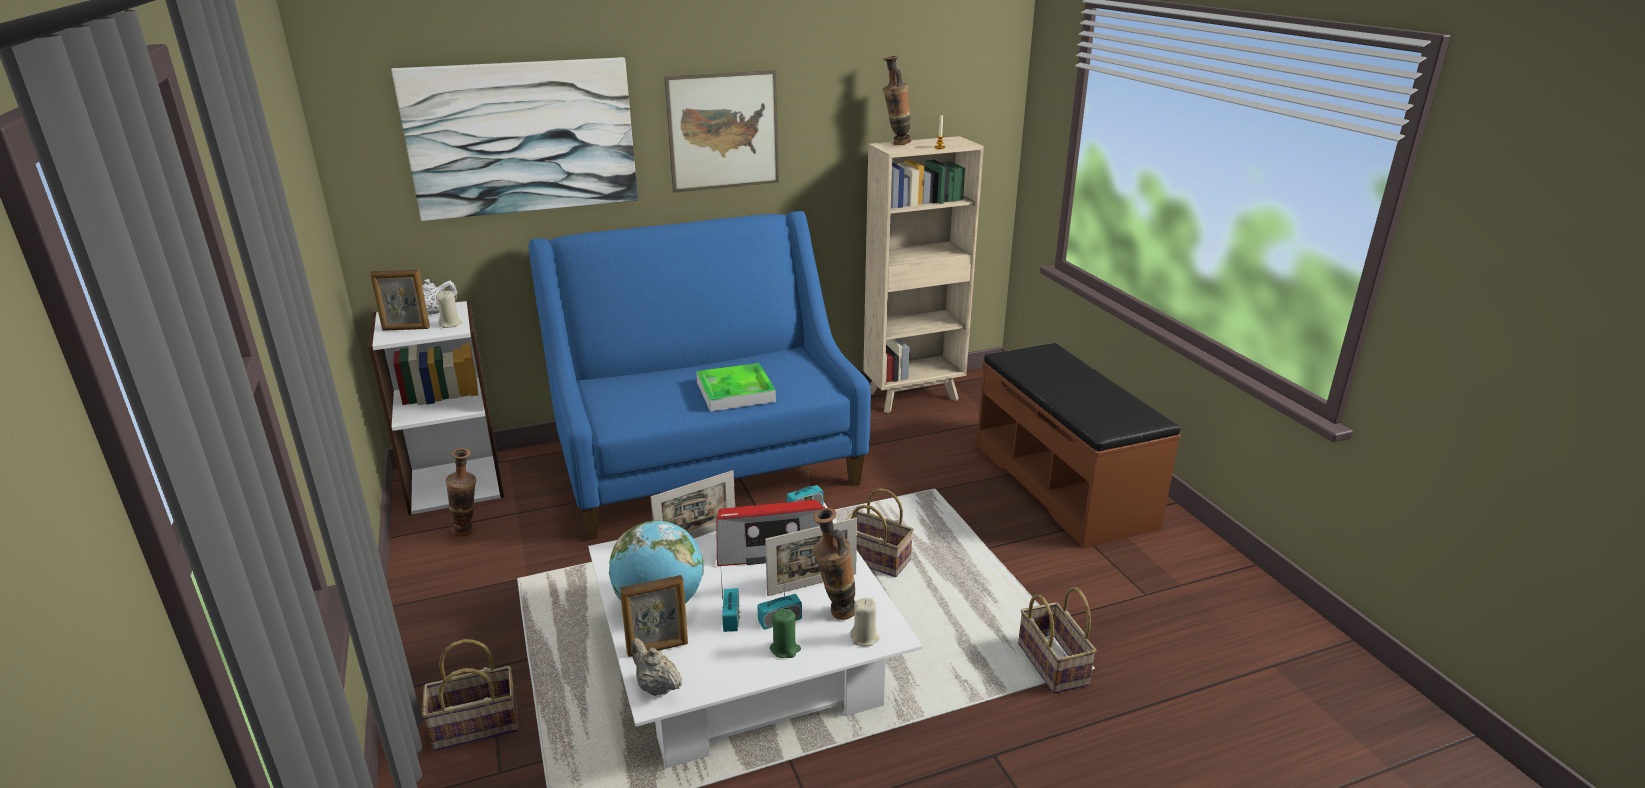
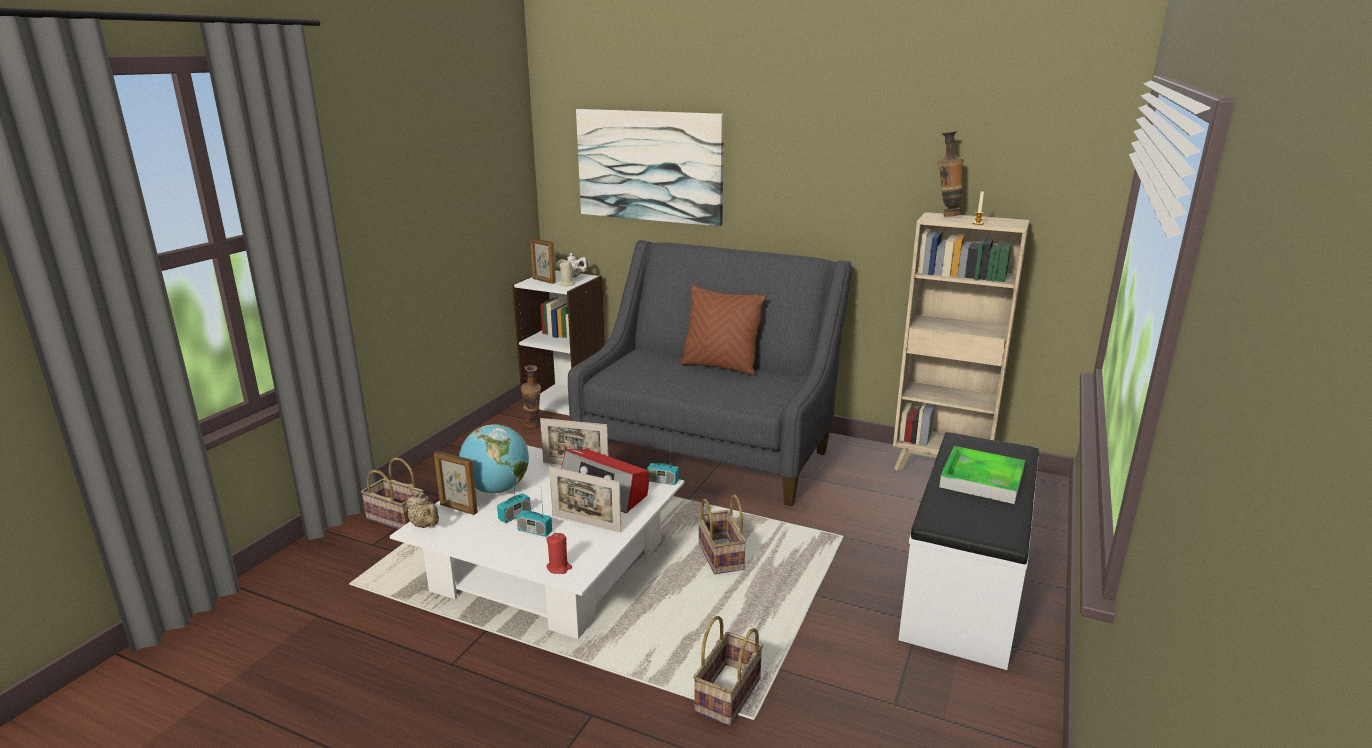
camera: 45 degrees right, 5 degrees down
(656, 686) = (425, 525): beige teapot -> beige teapot turned 135 degrees clockwise
(707, 466) = (709, 449): blue sofa -> grey sofa
(709, 366) = (720, 367): none -> brown pillow
(723, 131) = (796, 182): picture -> none
(735, 392) = (706, 386): tray -> tray (981, 479)
(785, 649) = (510, 546): green candle -> none
(835, 614) = (568, 546): vase -> none
(865, 638) = (559, 567): beige candle -> red candle
(1063, 484) = (967, 588): brown bench -> white bench

